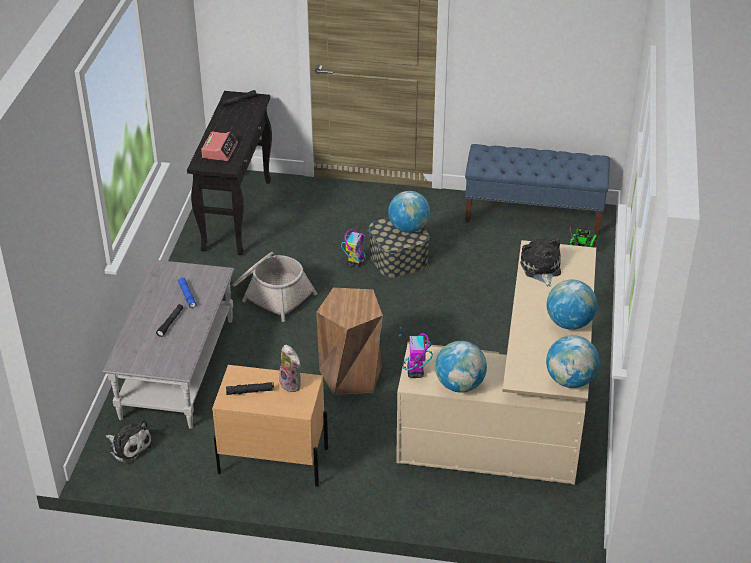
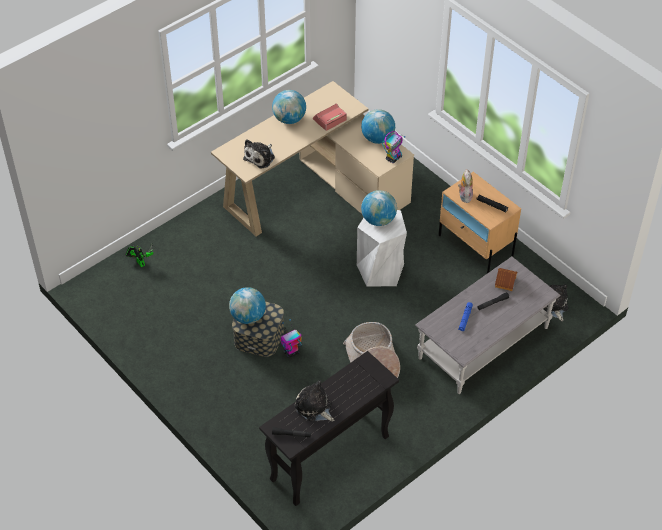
camera: 140 degrees left, 10 degrees up
(174, 349) = (505, 282): none -> toy house
(220, 150) = (357, 384): alarm clock -> alarm clock (329, 119)
(239, 122) = (314, 408): none -> plush toy
(351, 375) = (380, 270): brown stool -> white stool
(534, 214) = (125, 313): blue bench -> none
(570, 380) = (330, 92): globe -> globe (378, 220)

